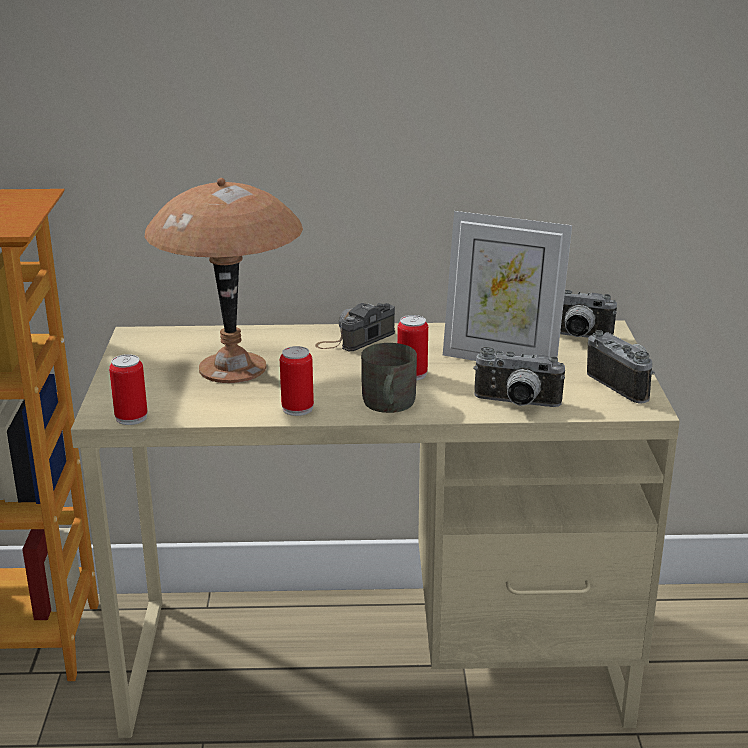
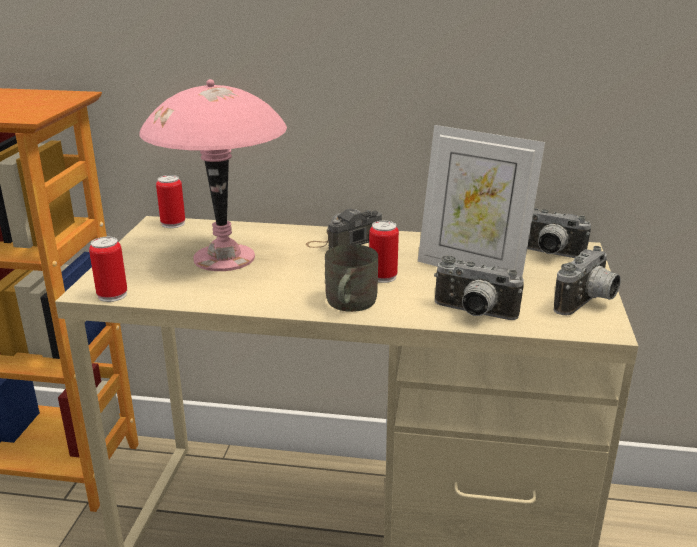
camera: 10 degrees right, 0 degrees up
(233, 368) = (224, 258): brown table lamp -> pink table lamp
(297, 408) = (263, 300): can -> can (173, 223)
(625, 384) = (588, 303): camera -> camera turned 60 degrees clockwise

